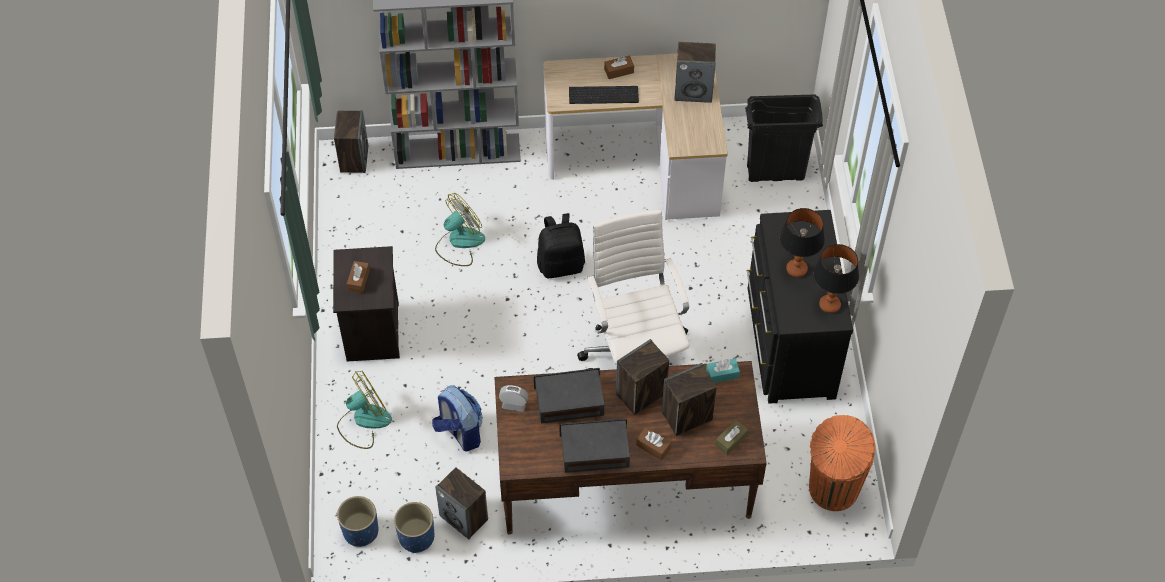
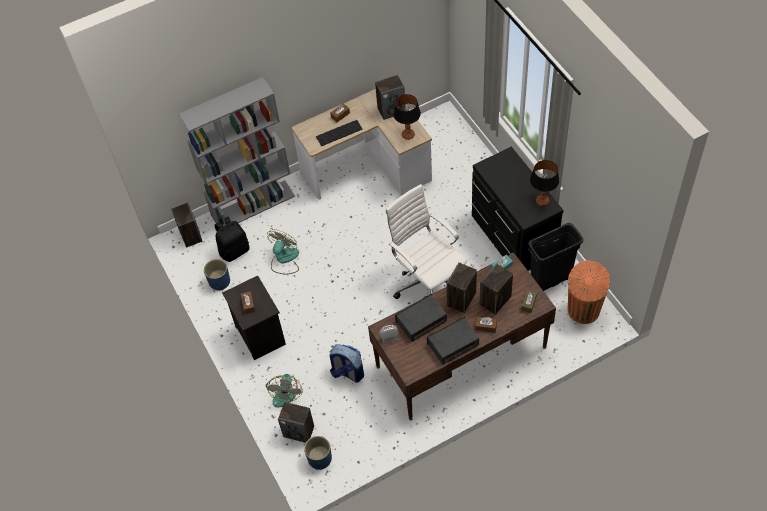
camera: 20 degrees left, 0 degrees up
(364, 421) = (285, 391): fan -> fan turned 150 degrees clockwise
(416, 537) = (356, 447): blue planter -> blue planter (219, 281)
(464, 518) = (378, 422): speaker -> speaker (299, 431)
(561, 264) = (353, 247): black backpack -> black backpack (234, 250)
(776, 172) = (450, 142): black trash can -> black trash can (551, 280)
(796, 269) = (511, 188): table lamp -> table lamp (408, 135)

